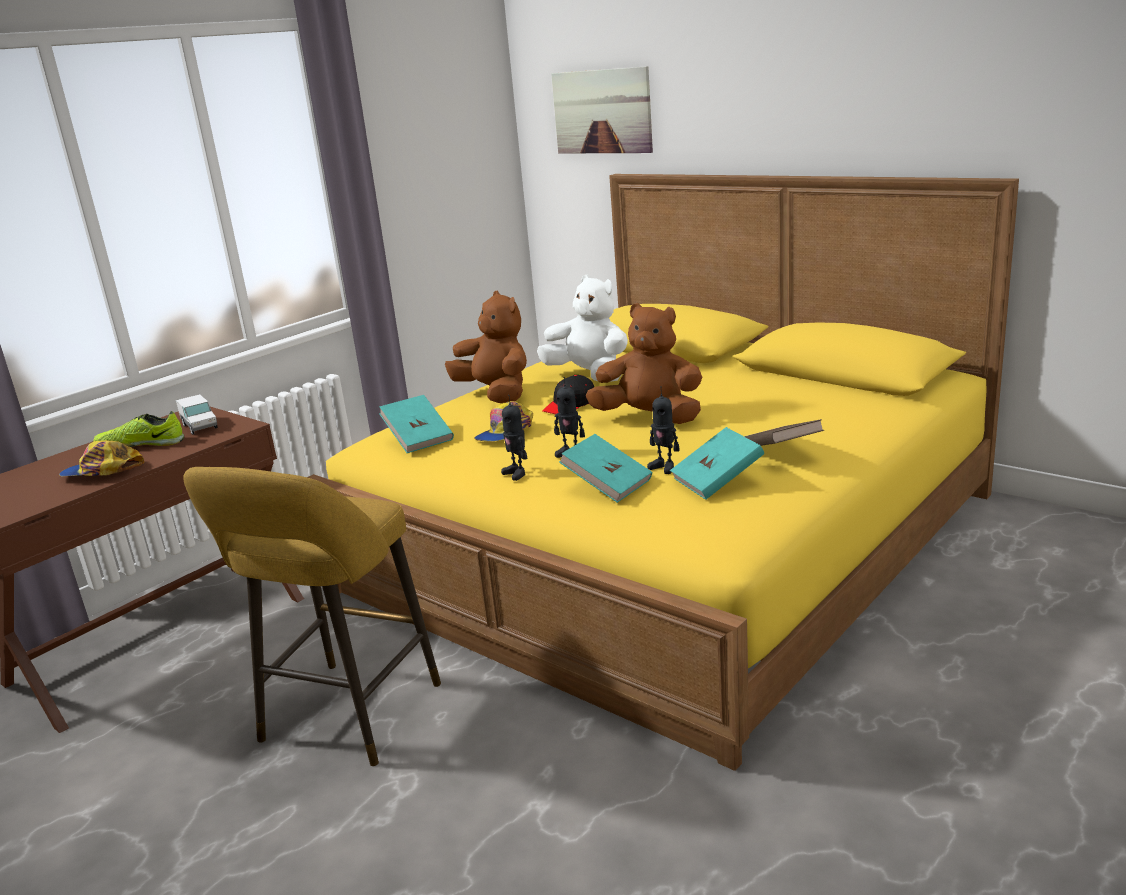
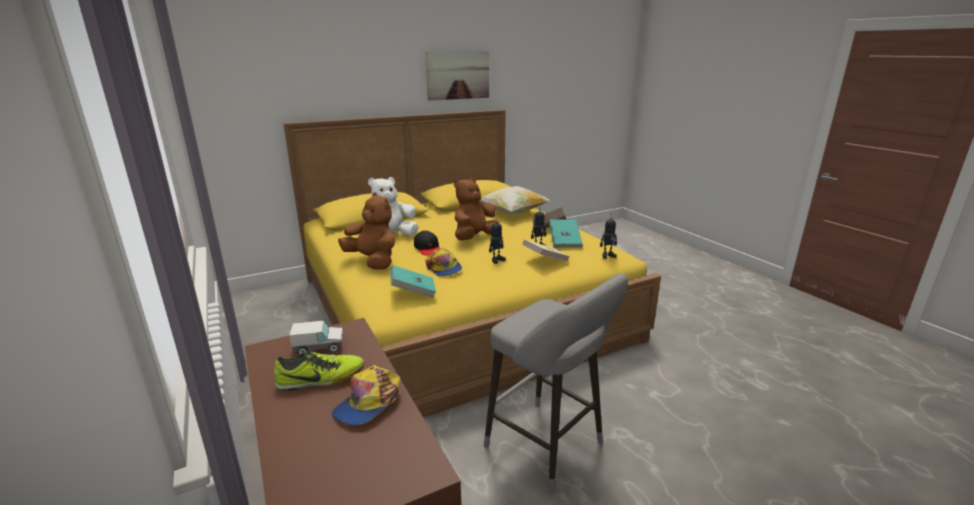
camera: 70 degrees left, 0 degrees up
(141, 445) = (321, 379): shoe -> shoe turned 120 degrees counterclockwise
(345, 718) = (549, 448): yellow stool -> grey stool
(496, 394) = (373, 261): brown plush toy -> brown plush toy turned 60 degrees clockwise
(517, 473) = (504, 275): toy robot -> toy robot (607, 256)
(602, 111) = (263, 82): picture -> picture (458, 75)
(607, 485) = (545, 260): turquoise book -> beige book
(825, 410) = (512, 213): none -> pillow

